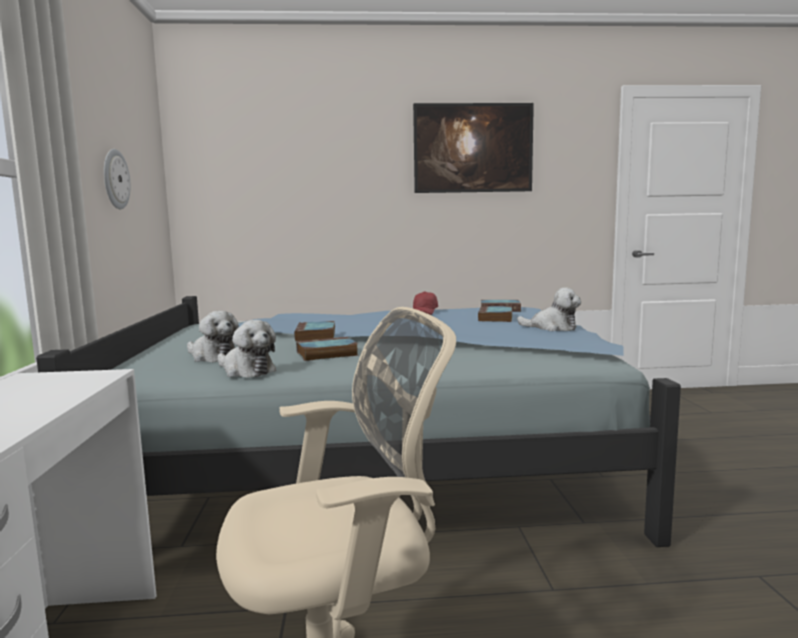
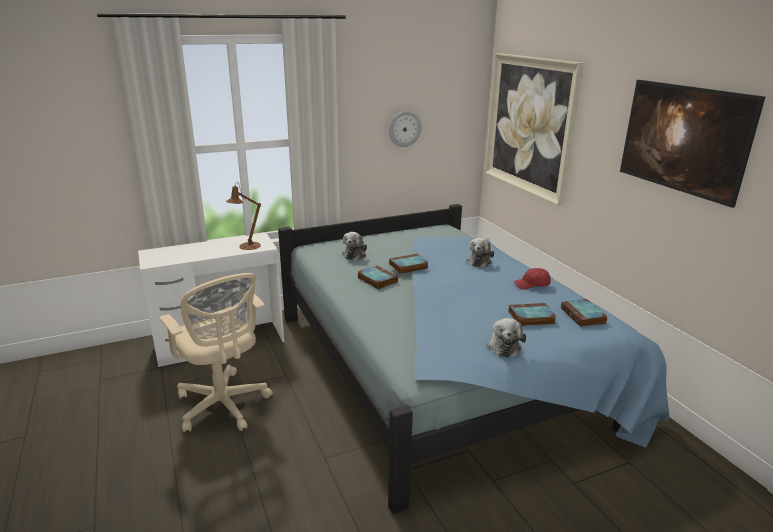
camera: 70 degrees right, 15 degrees up
(63, 386) = (247, 247): none -> brown table lamp
(246, 371) = (332, 269): plush toy -> plush toy (479, 261)
(262, 176) = (529, 125): none -> picture

